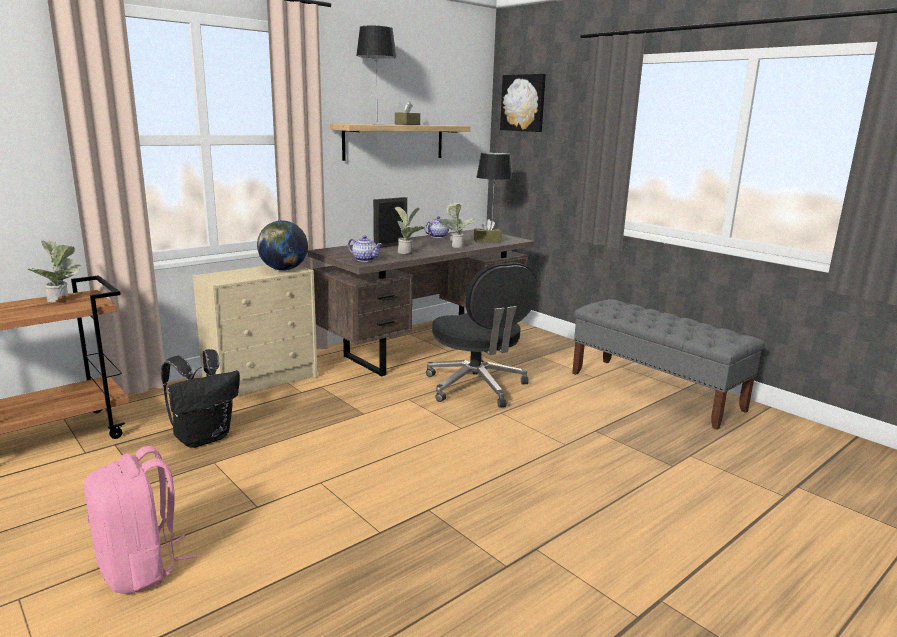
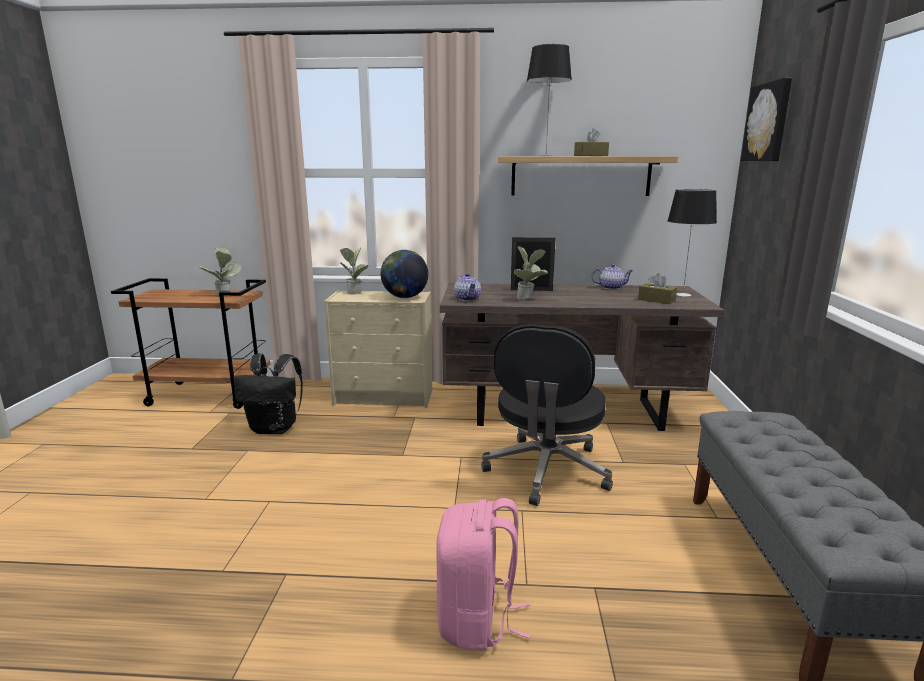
camera: 45 degrees right, 0 degrees up
(141, 568) = (89, 507): pink backpack -> pink backpack (477, 620)
(455, 246) = (600, 300): potted plant -> potted plant (356, 292)

